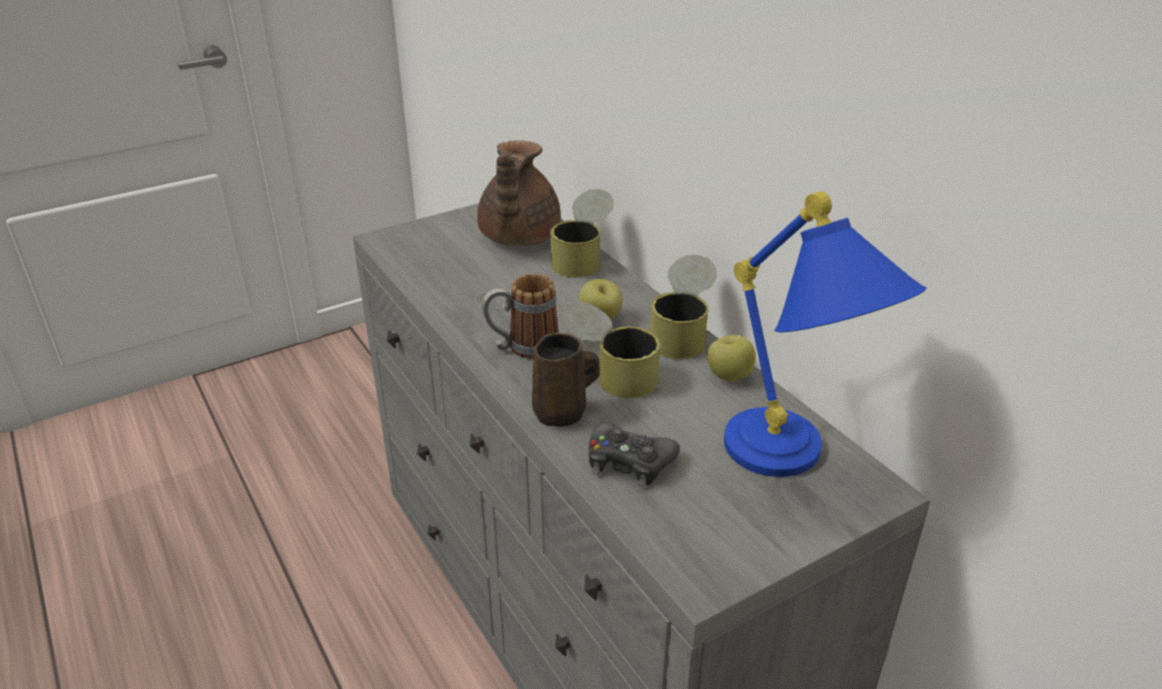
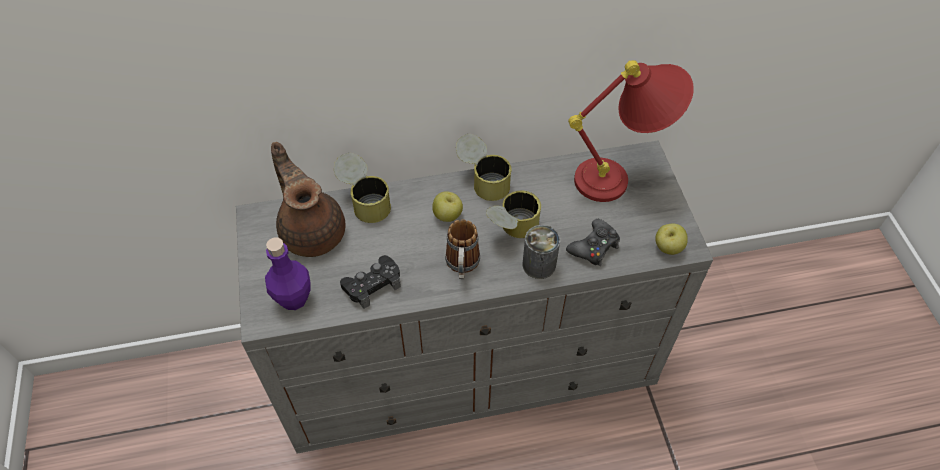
camera: 70 degrees left, 20 degrees up
(418, 249) = (293, 298): none -> purple bottle
(461, 291) = (372, 284): none -> black game controller
(517, 237) = (312, 231): brown teapot -> brown teapot turned 150 degrees counterclockwise
(562, 413) = (539, 264): brown mug -> can
(728, 376) = (535, 175): apple -> apple (668, 248)
(795, 466) = (620, 178): blue table lamp -> red table lamp

